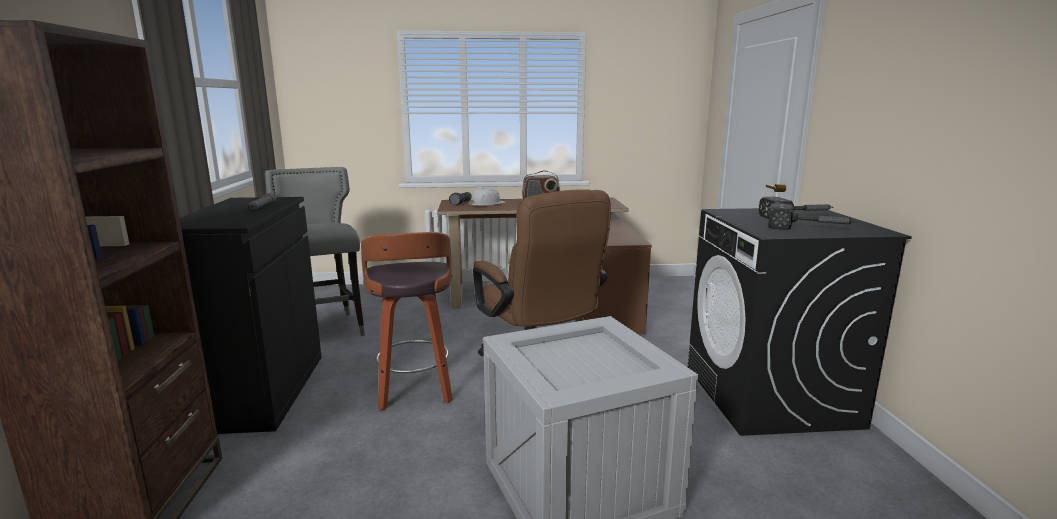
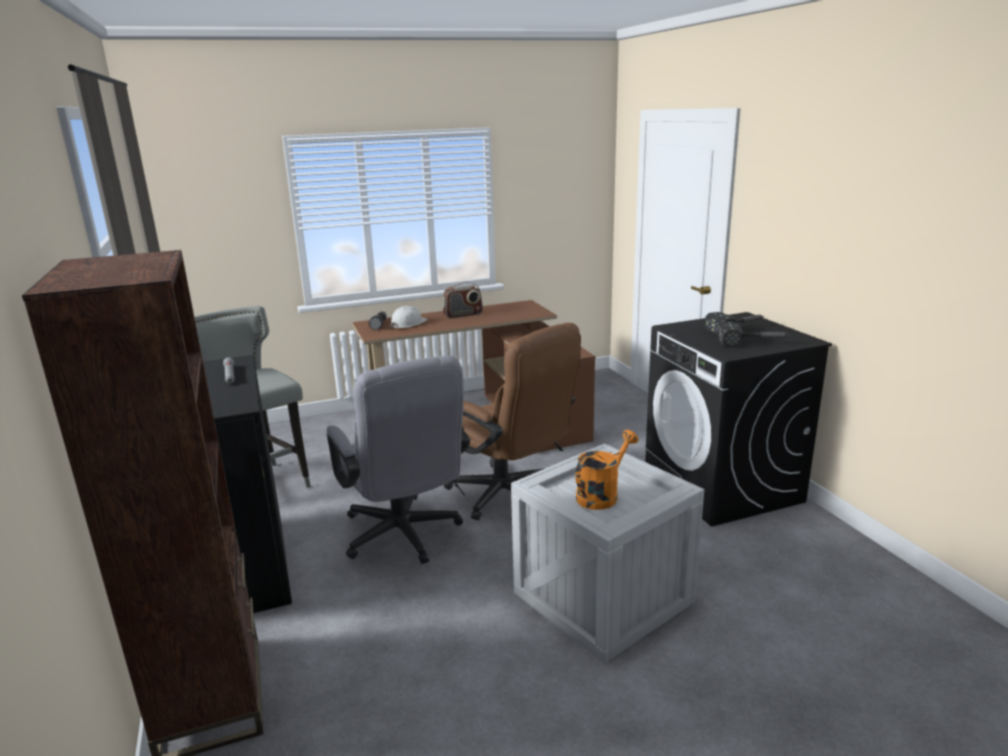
camera: 15 degrees left, 5 degrees up
(415, 391) = (405, 537): stool -> grey office chair
(575, 363) = (602, 495): none -> orange watering can

